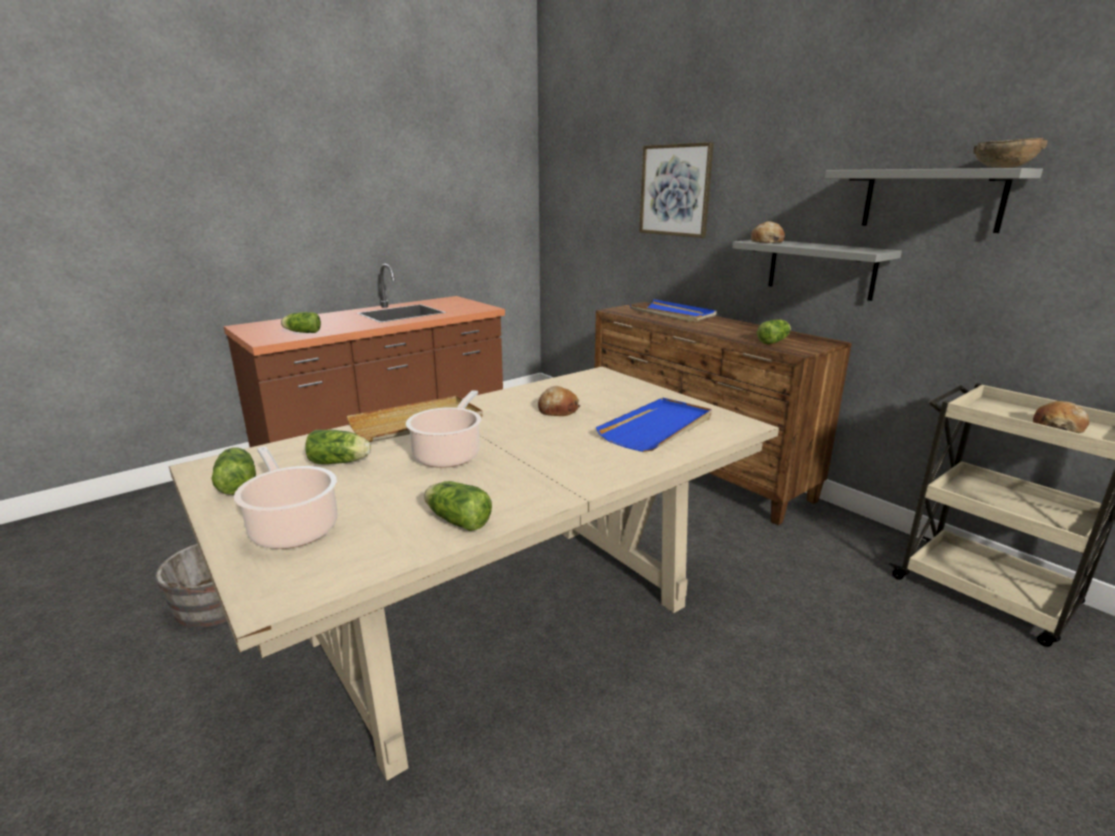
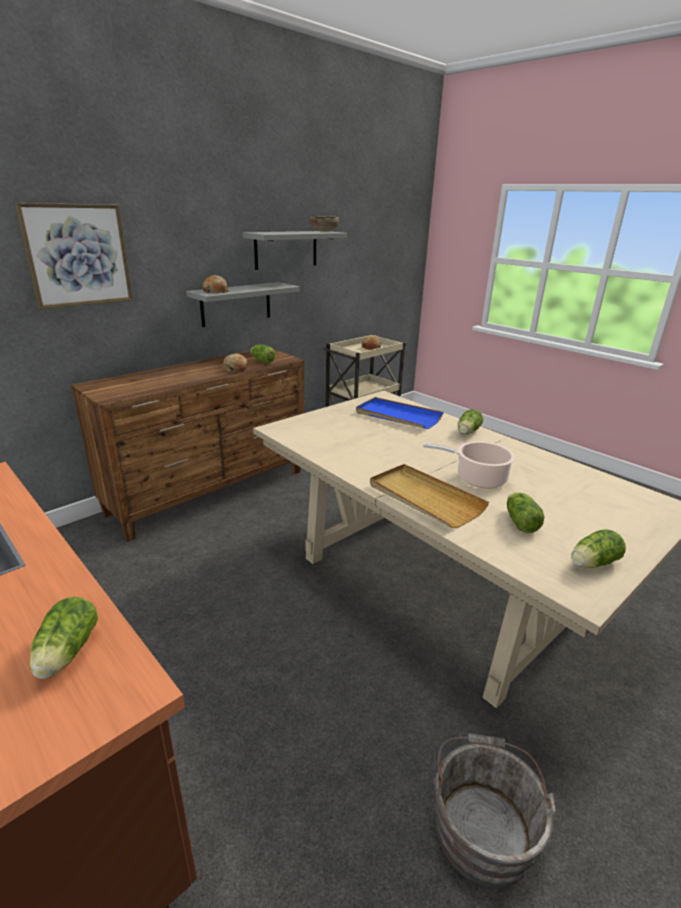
camera: 95 degrees left, 5 degrees up
(292, 527) = (617, 518): cooking pot -> none
(456, 520) = (559, 468): lettuce -> lettuce (467, 432)
(558, 410) = (373, 444): bread -> bread (236, 368)
(673, 314) = (148, 378): blue tray -> none

